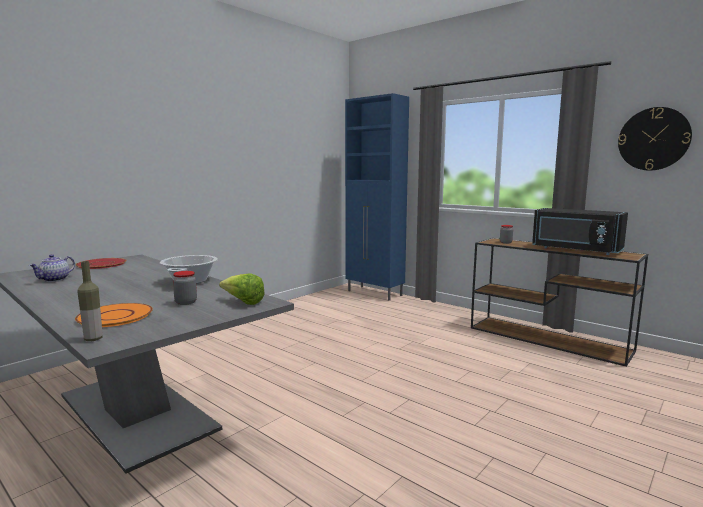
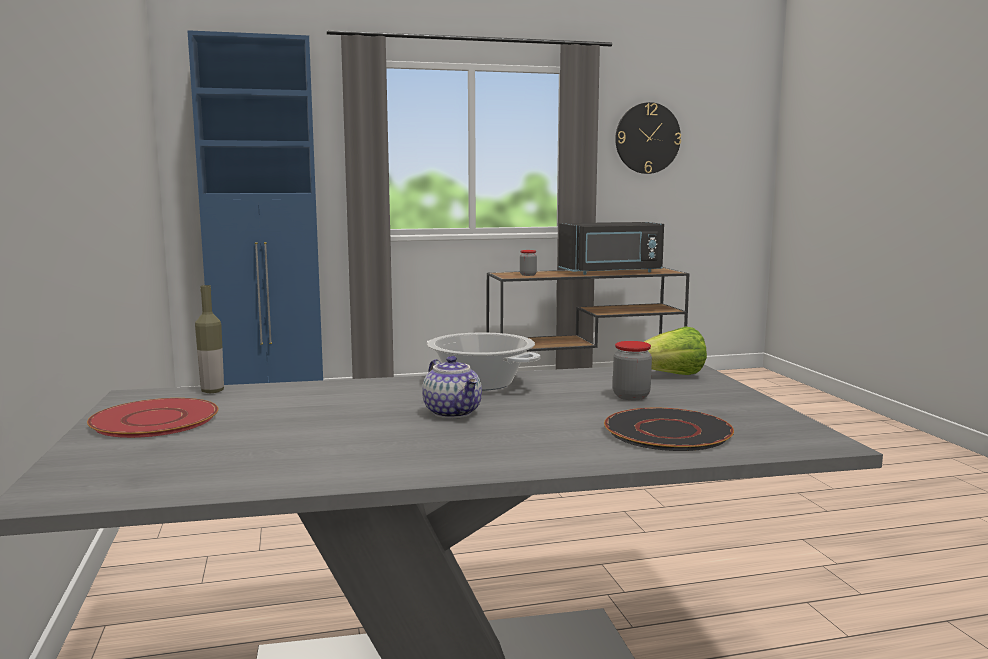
camera: 55 degrees left, 0 degrees up
(55, 280) = (253, 458): teapot -> teapot (454, 413)
(93, 339) = (789, 447): bottle -> bottle (212, 391)
(115, 316) = (668, 431): orange plate -> black plate

